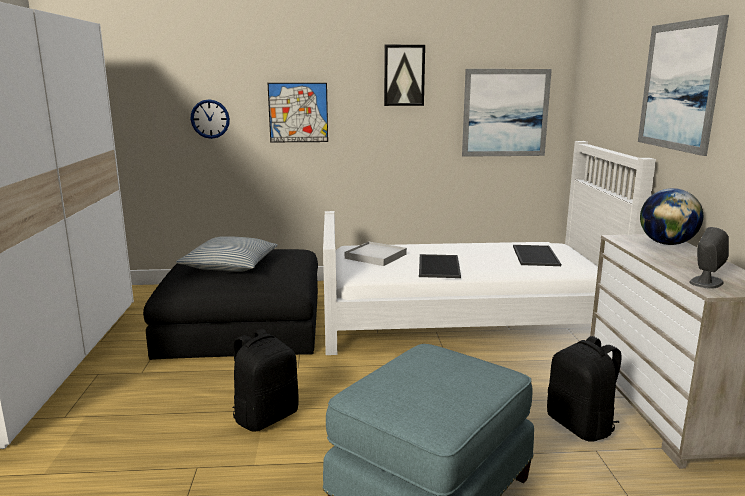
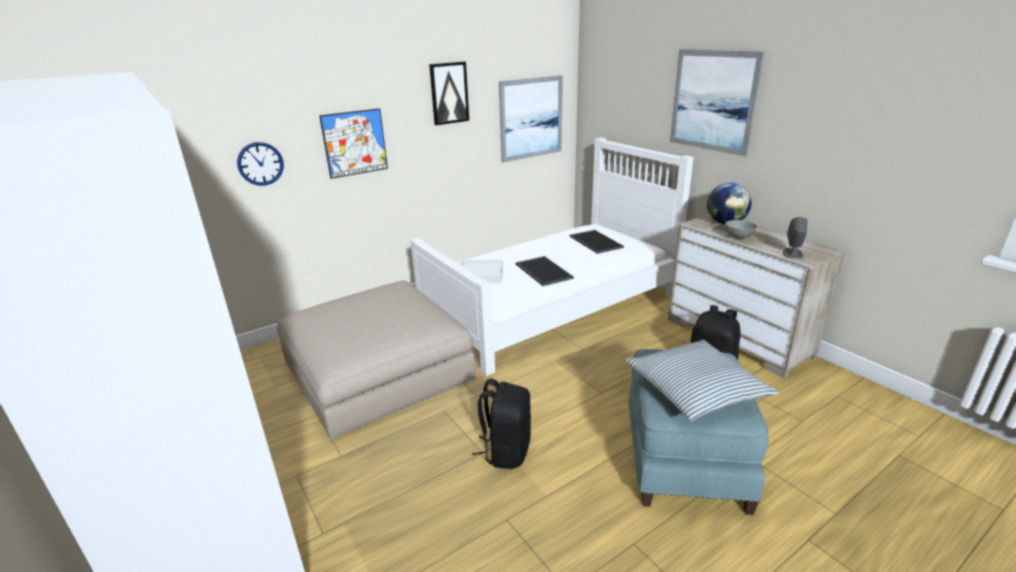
camera: 30 degrees left, 10 degrees up
(230, 265) = (367, 320): pillow -> pillow (695, 389)
(243, 324) = (377, 370): black ottoman -> beige ottoman
(656, 256) = (737, 237): none -> grey bowl

